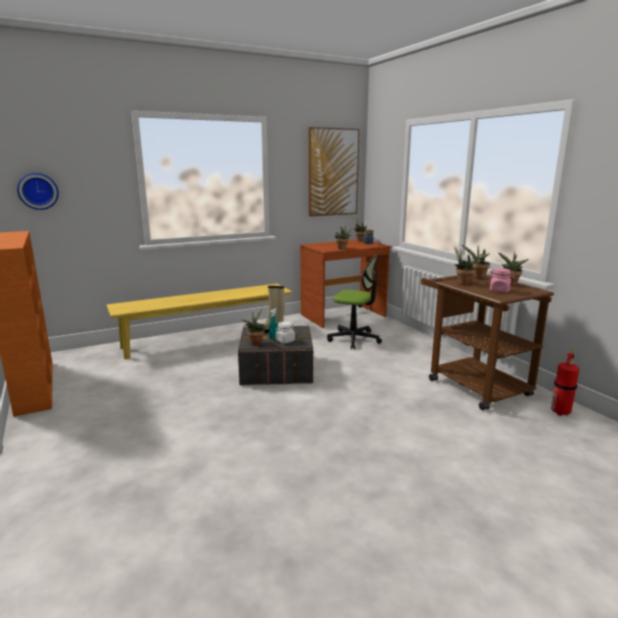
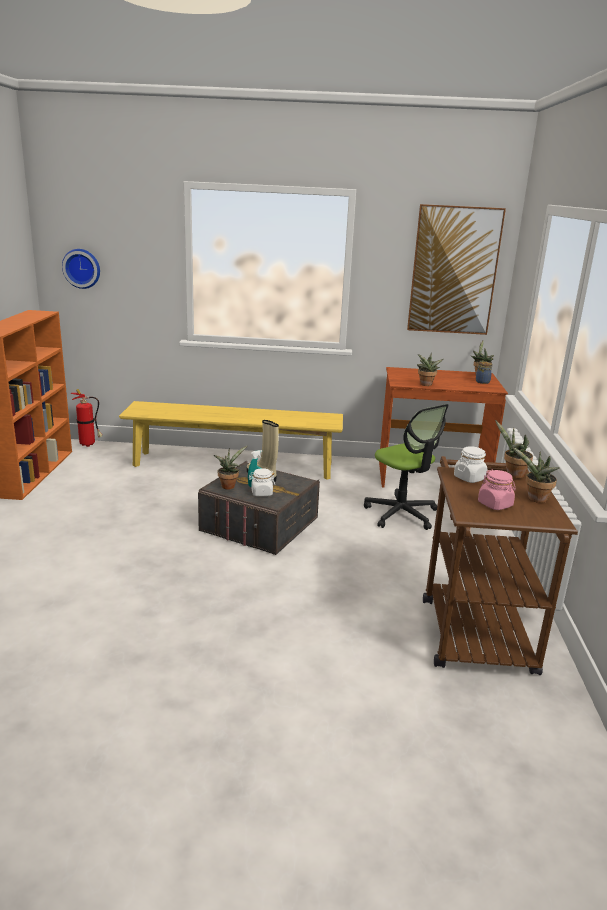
camera: 30 degrees right, 5 degrees up
(462, 283) = (469, 478): potted plant -> white jar
(560, 412) = (549, 715): fire extinguisher -> fire extinguisher (89, 444)

